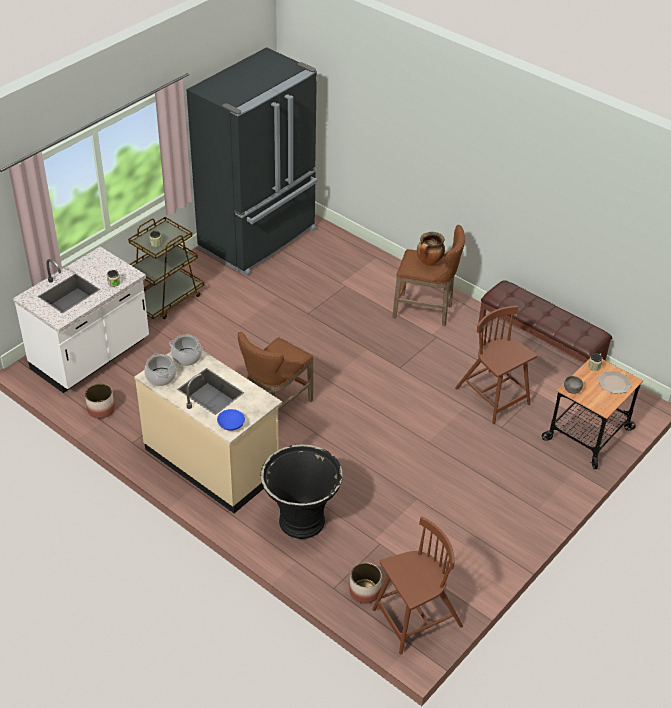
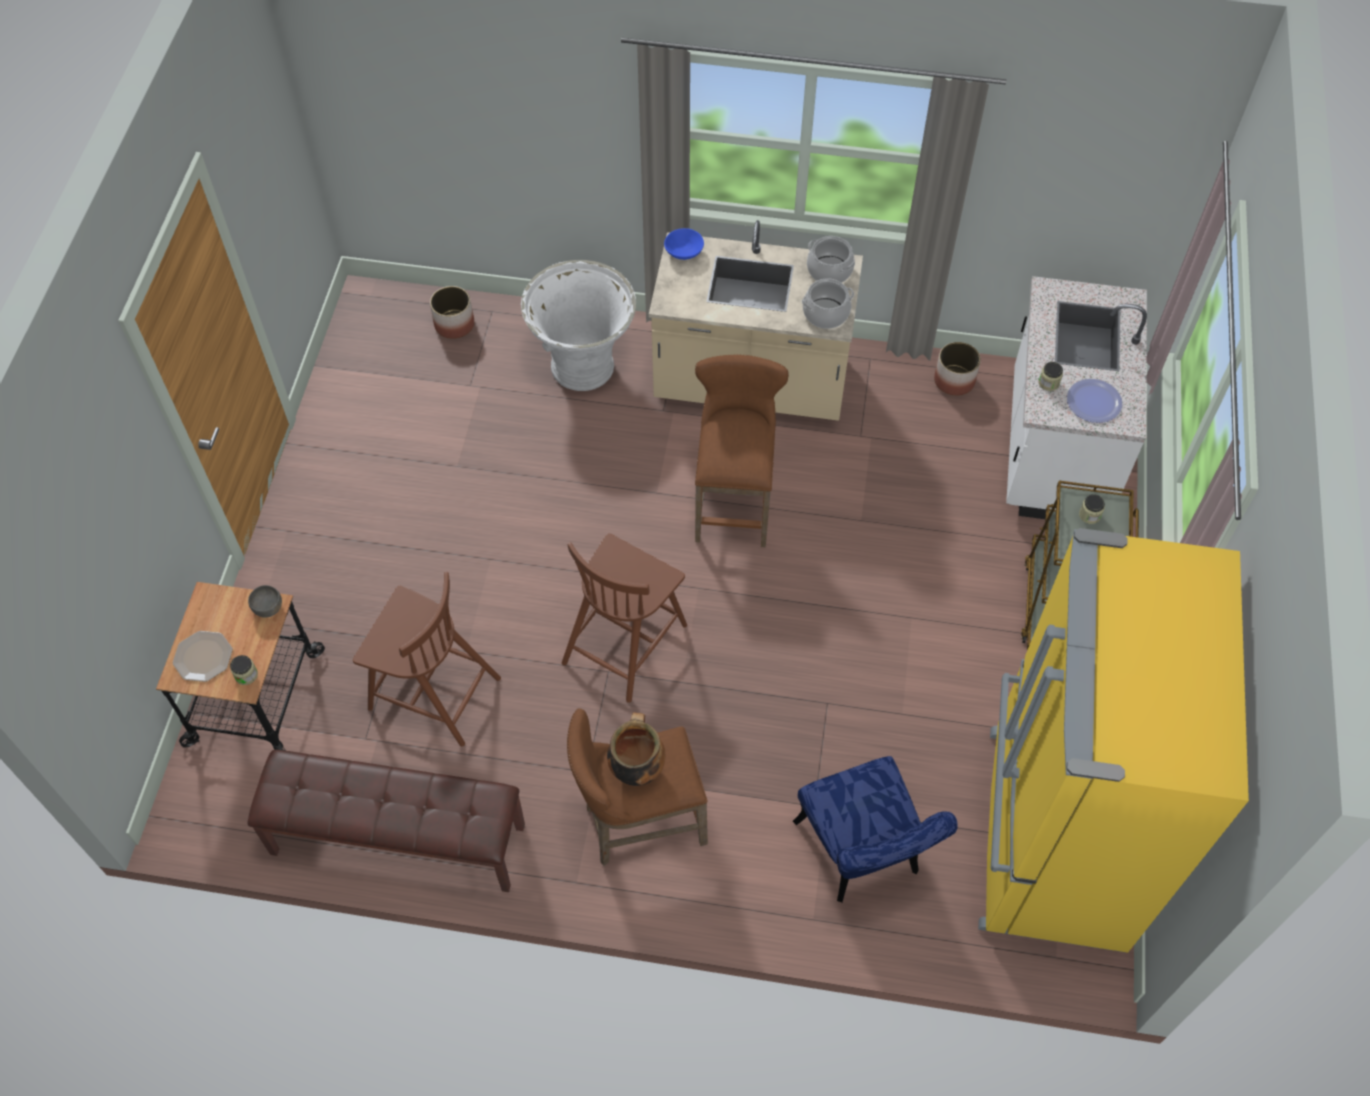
camera: 150 degrees right, 15 degrees up
(104, 267) = (1094, 402): none -> plate
(259, 239) = (1050, 837): black fridge -> yellow fridge
(301, 520) = (584, 367): black planter -> white planter
(339, 265) = (862, 856): none -> blue chair
(415, 619) = (379, 323): brown chair -> brown chair (625, 641)

